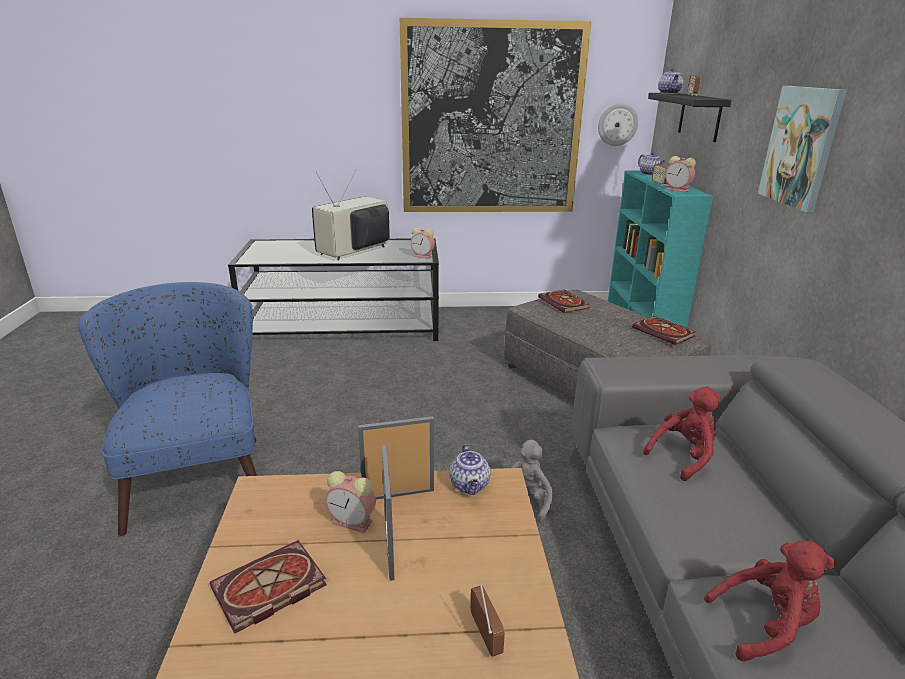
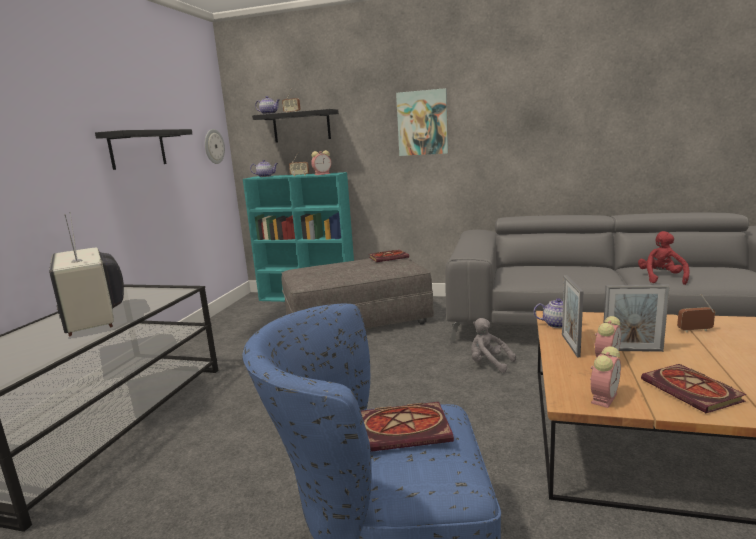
camera: 70 degrees left, 10 degrees down
(423, 256) = (173, 290): alarm clock -> alarm clock (604, 397)
(491, 121) = (137, 149): picture -> black shelf
(565, 303) = (315, 273): book -> book (406, 429)
(683, 456) = (537, 271): red plush toy -> none

